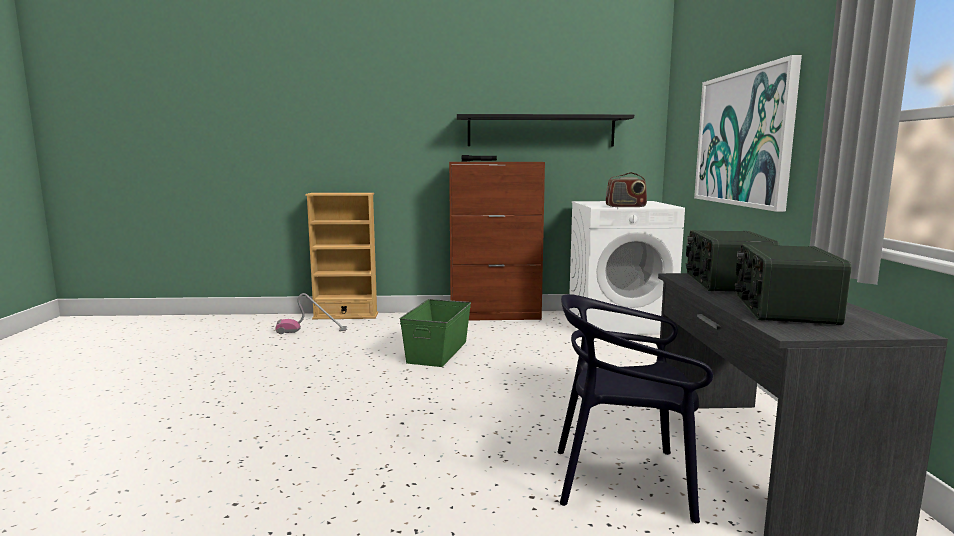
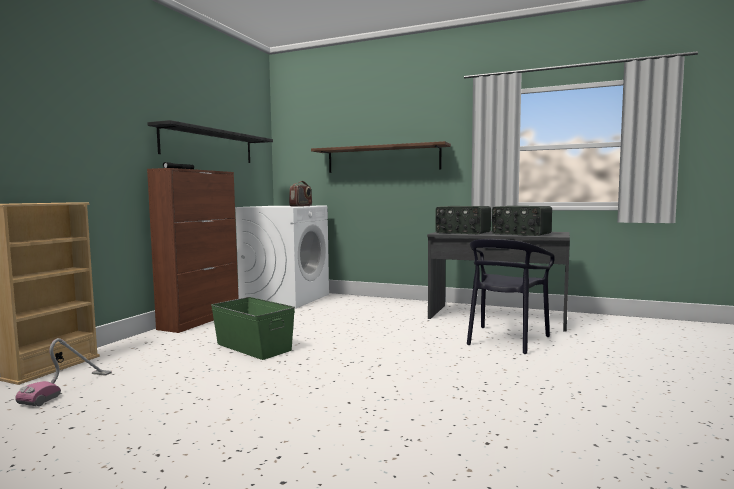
camera: 65 degrees left, 5 degrees down
(743, 138) = (382, 159): picture -> brown shelf

